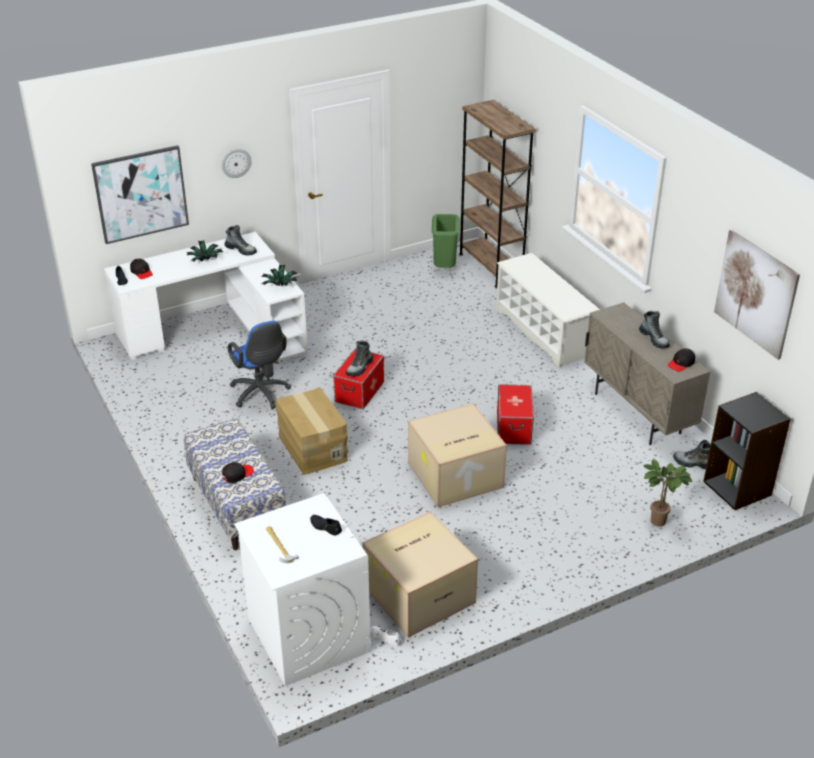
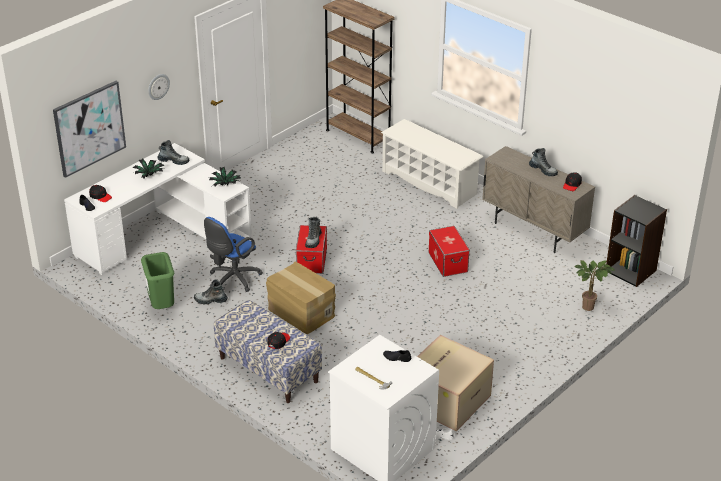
camera: 20 degrees left, 0 degrees up
(261, 394) = (232, 280): blue office chair -> blue office chair turned 90 degrees clockwise
(444, 268) = (320, 144): green trash can -> green trash can (161, 306)
(455, 476) = (424, 308): cardboard box -> none
(693, 464) = (591, 260): boot -> boot (210, 300)
(756, 293) = (625, 121): picture -> none

